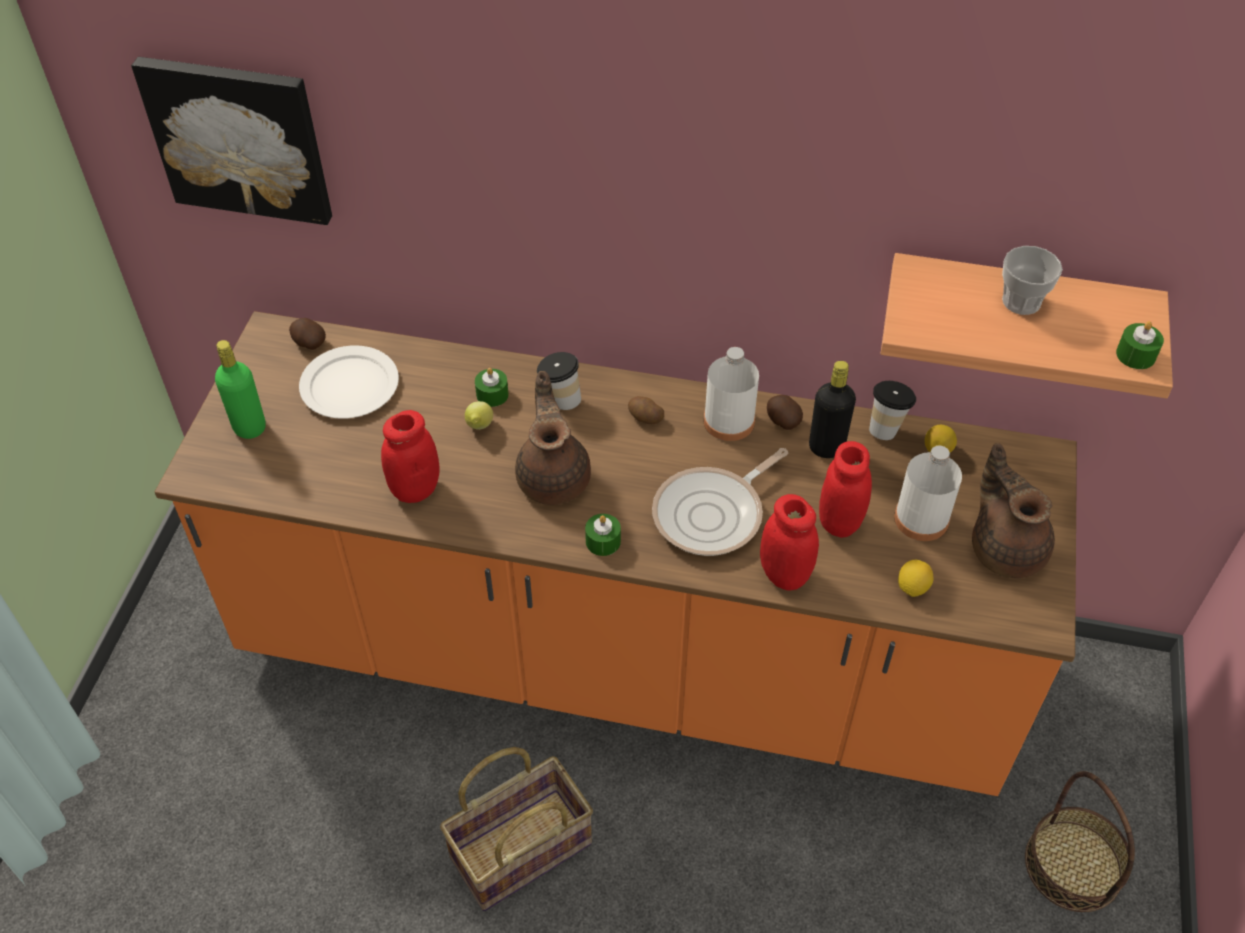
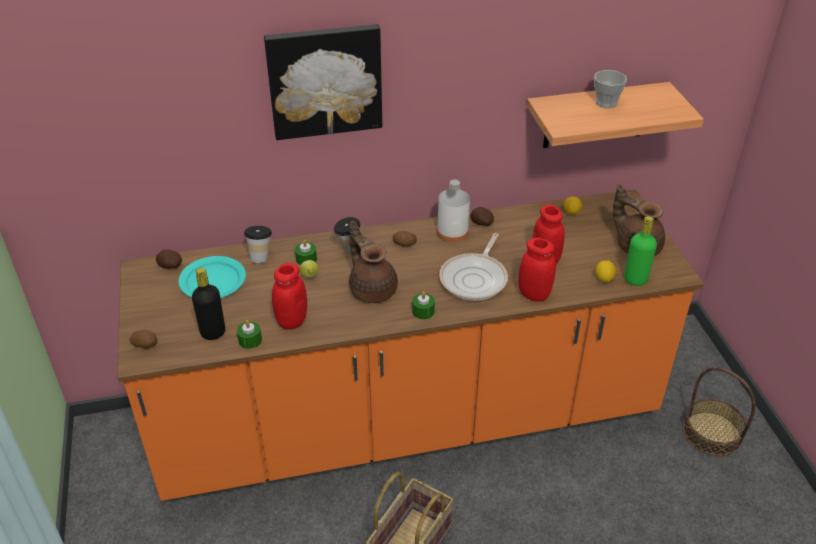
camera: 25 degrees left, 10 degrees down
(213, 455) = (145, 344): none -> potato
(239, 138) = (109, 131): picture -> picture (324, 80)
(249, 427) = (160, 322): green bottle -> green bottle (635, 280)
(350, 386) = (213, 281): white plate -> turquoise plate
(826, 447) = (513, 228): black bottle -> black bottle (213, 333)
(886, 428) = (538, 210): cup -> cup (261, 257)
(921, 519) = (585, 246): white bottle -> none
(1135, 355) = (677, 110): green candle -> green candle (250, 340)

